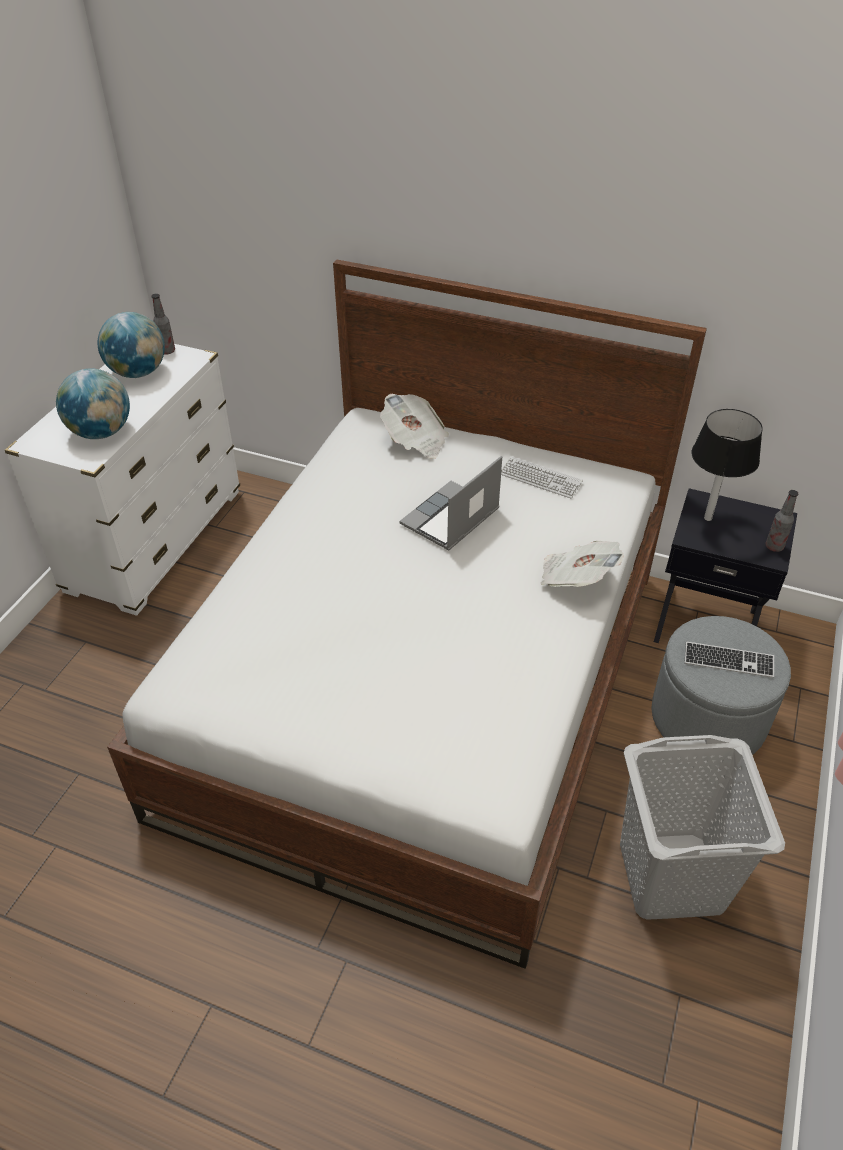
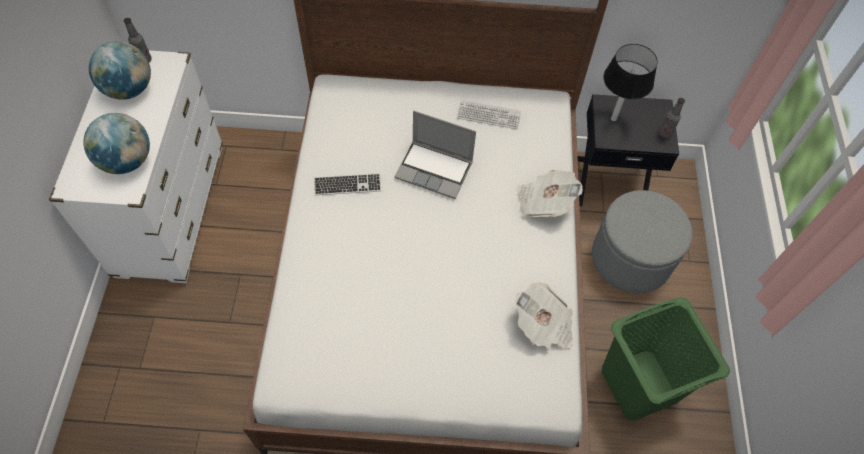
camera: 20 degrees left, 15 degrees up
(415, 441) = (381, 100): newspaper -> newspaper (543, 325)
(450, 519) = (435, 170): laptop -> laptop turned 90 degrees counterclockwise
(671, 875) = (639, 383): grey laundry basket -> green laundry basket
(728, 661) = (650, 228): keyboard -> keyboard (347, 185)

